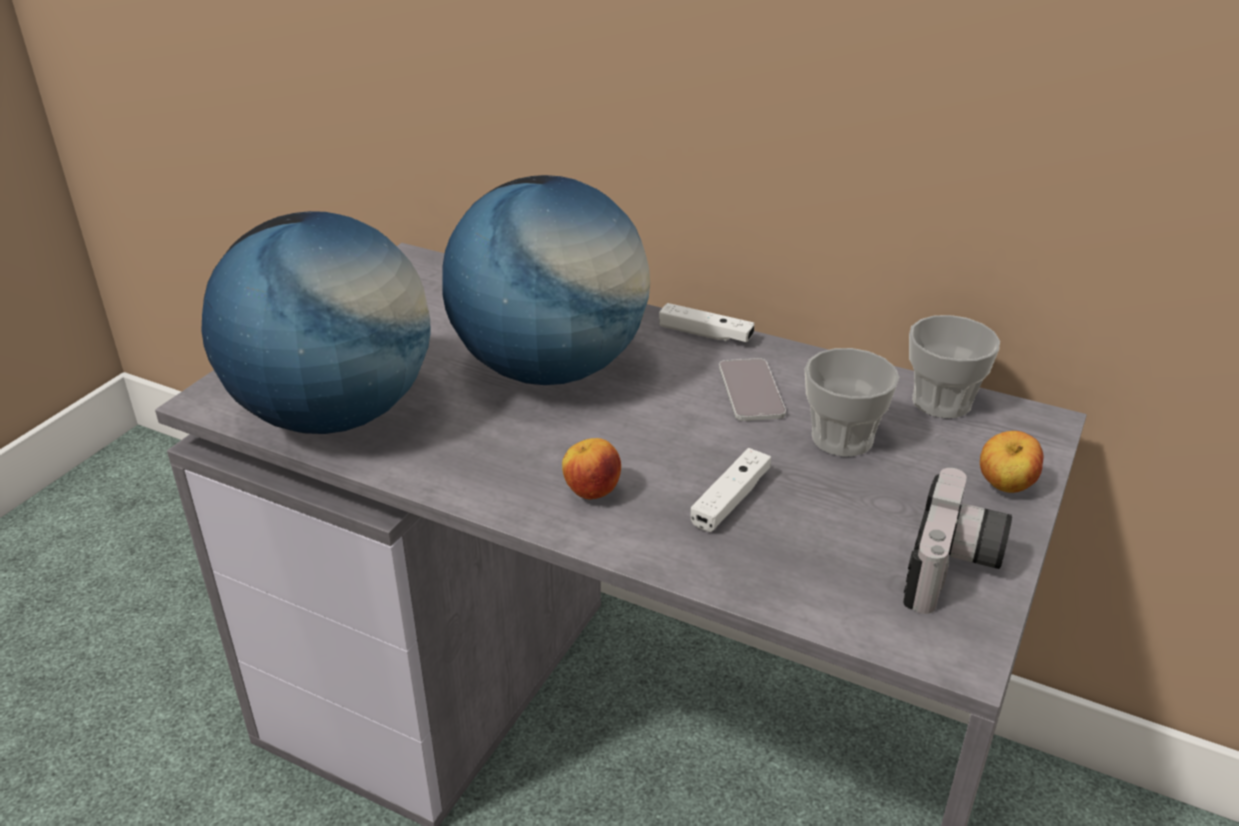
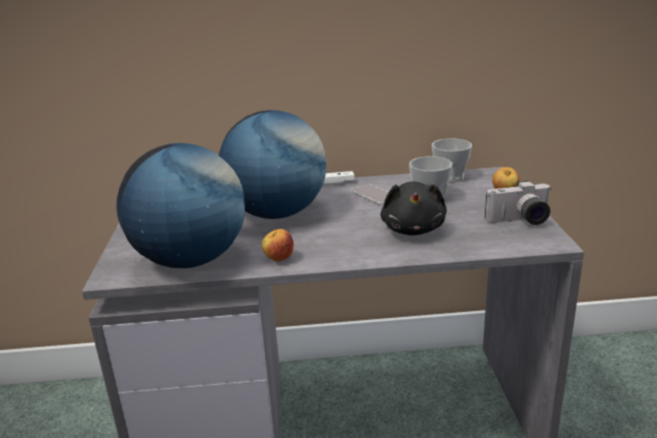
camera: 30 degrees left, 10 degrees down
(591, 492) = (353, 246): apple -> apple (279, 259)
(730, 499) = (413, 229): white game controller -> black plush toy
(954, 570) = (520, 221): camera -> camera turned 90 degrees clockwise

